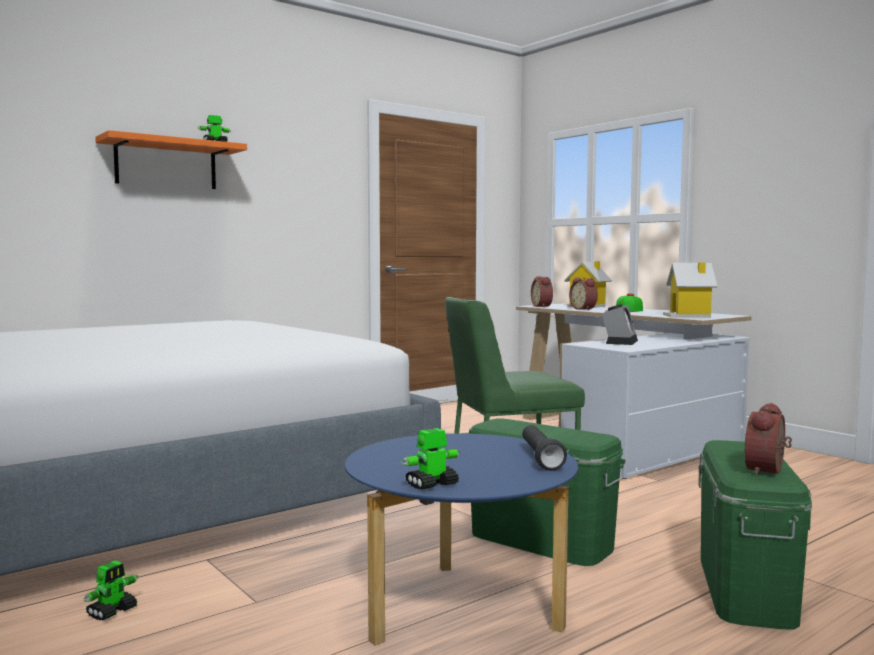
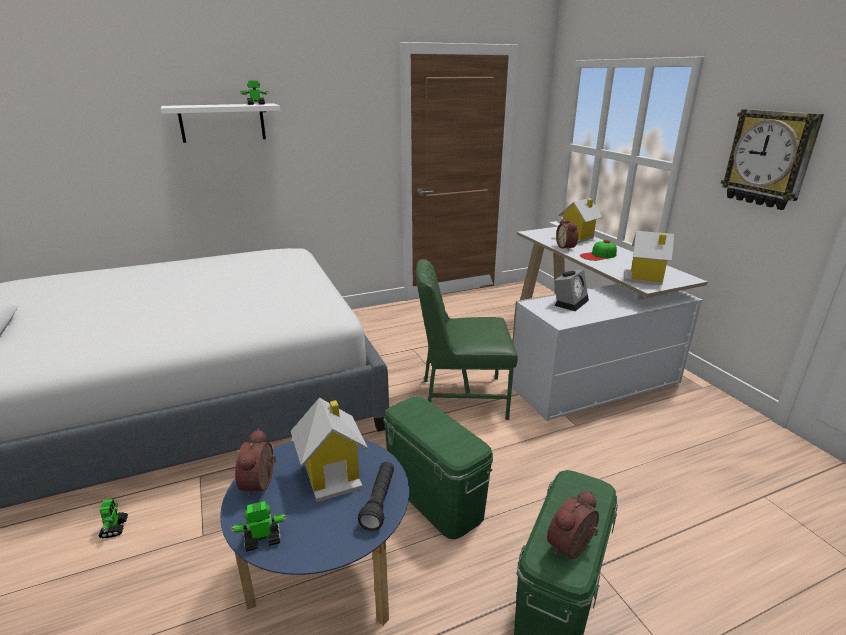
camera: 15 degrees right, 20 degrees up
(112, 611) = (114, 528): toy robot -> toy robot turned 60 degrees counterclockwise
(166, 164) = (222, 122): orange shelf -> white shelf
(465, 450) = (333, 474): none -> toy house
(543, 306) = (538, 235): alarm clock -> alarm clock (261, 484)
(781, 187) = (769, 158): none -> wall clock

